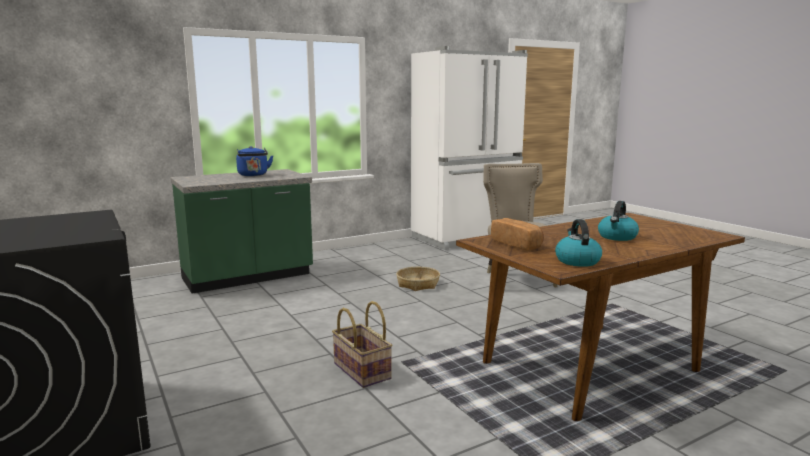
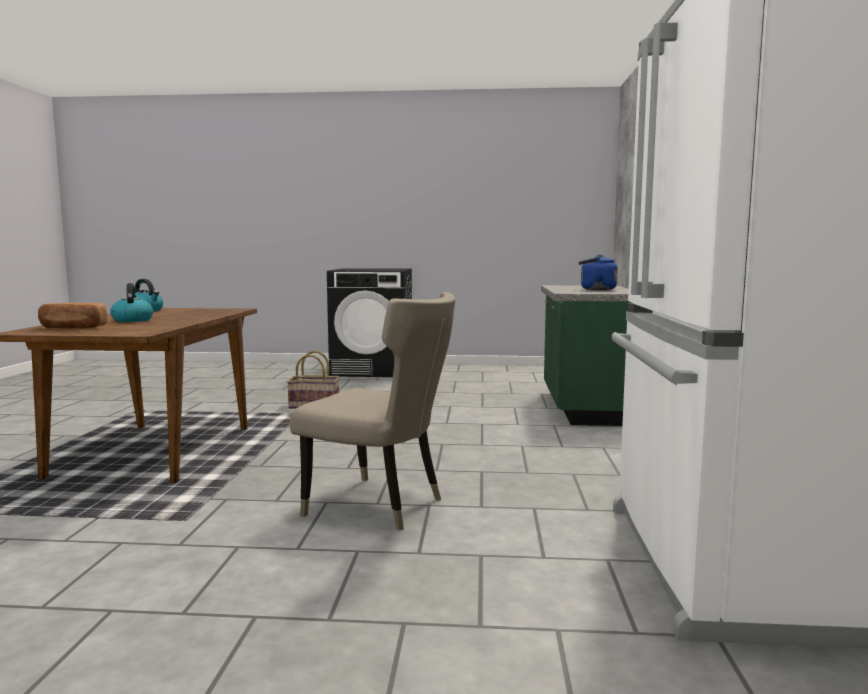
camera: 125 degrees right, 5 degrees down
(418, 284) = (456, 453): basket -> none
(517, 244) = (206, 310): bread -> bread (72, 327)

